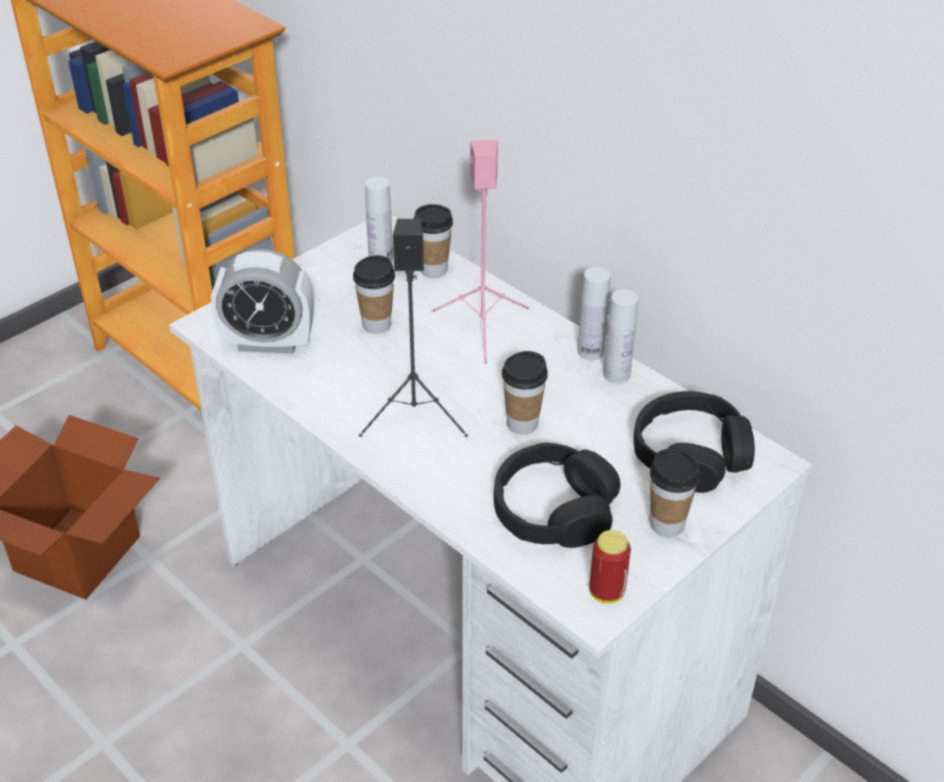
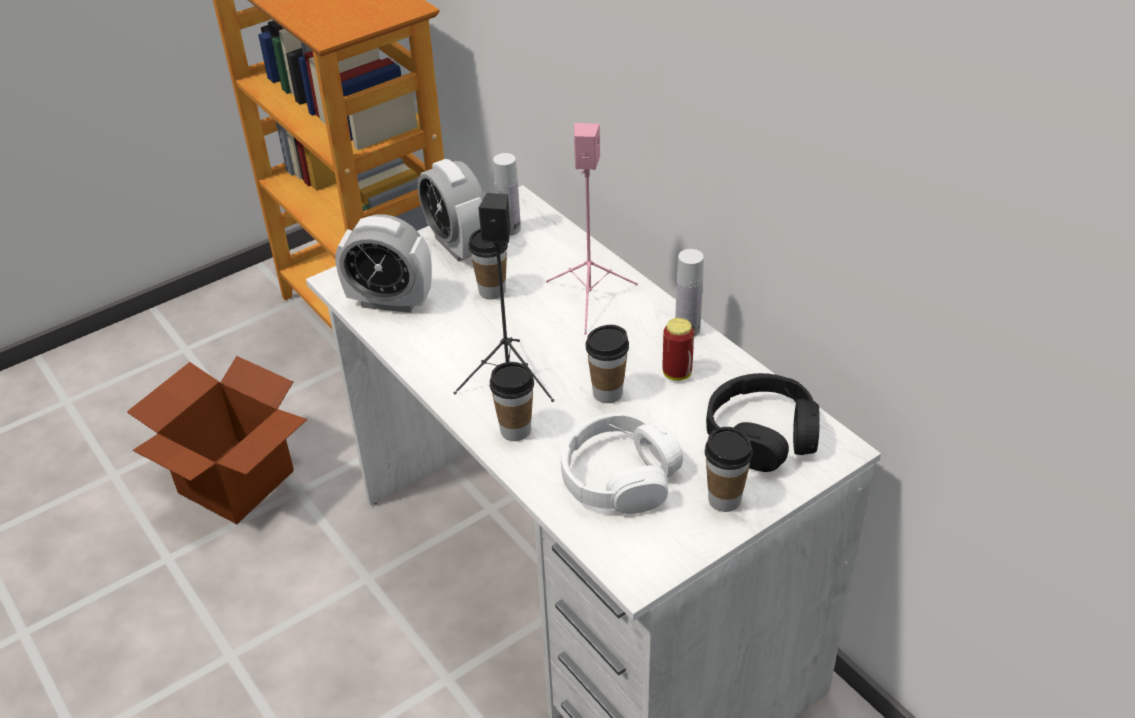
camera: 10 degrees right, 0 degrees up
(328, 278) = (457, 245): none -> alarm clock
(433, 270) = (556, 243): cup -> cup (515, 430)
(554, 510) = (619, 477): black headphones -> white headphones
(606, 593) = (652, 559): can -> can (677, 373)
(616, 374) = (707, 353): white bottle -> none

